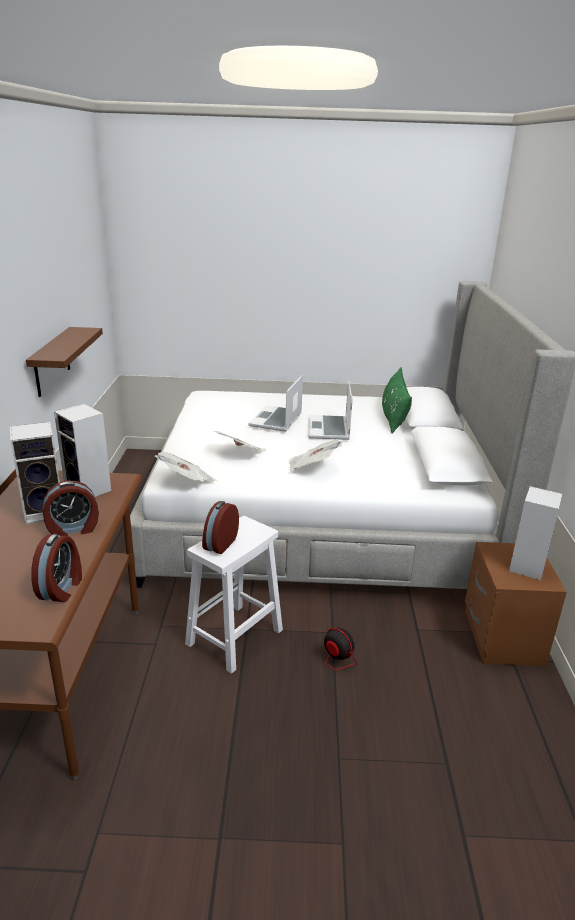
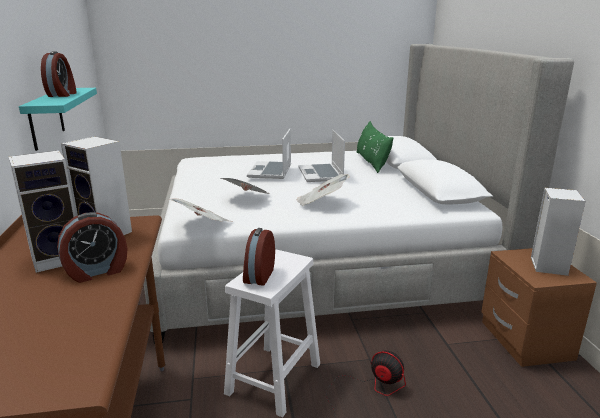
camera: 10 degrees left, 5 degrees down
(51, 362) = (46, 118): brown shelf -> turquoise shelf
(62, 588) = (98, 335): alarm clock -> alarm clock (62, 94)

